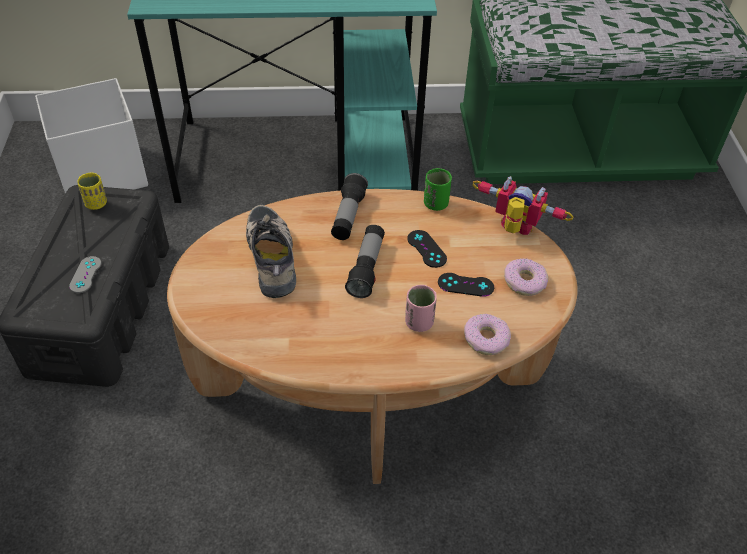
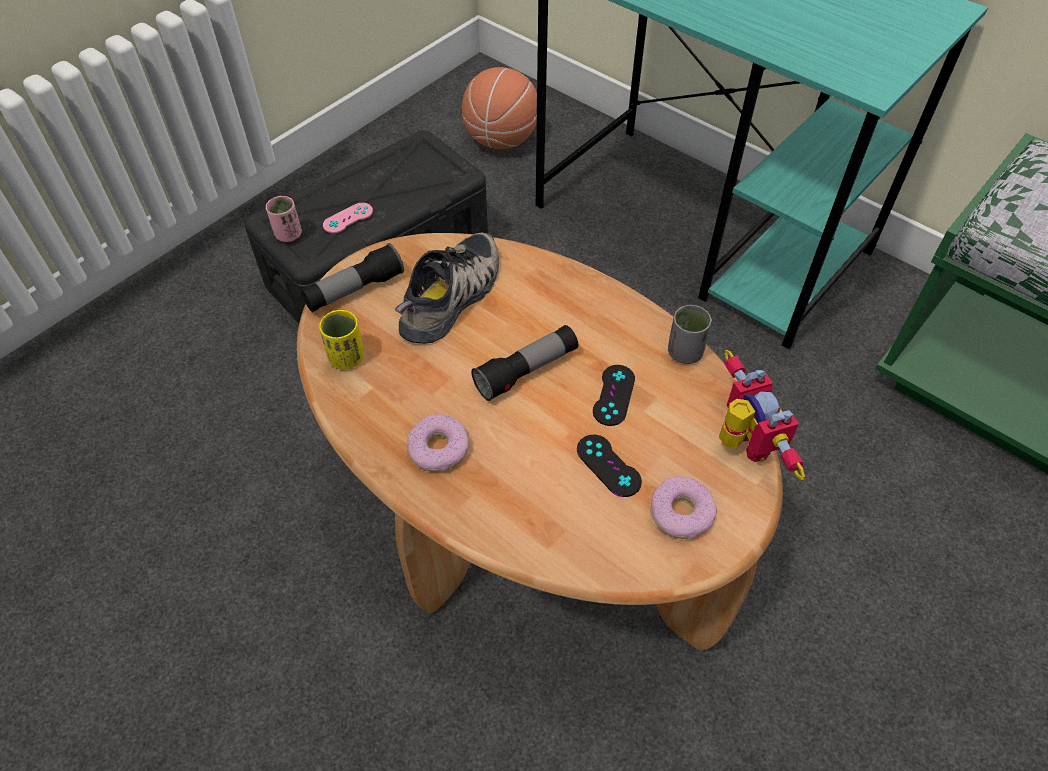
camera: 45 degrees right, 5 degrees up
(85, 274) = (348, 218): grey game controller -> pink game controller
(96, 204) = (424, 158): yellow cup -> yellow cup (347, 358)
(101, 174) = (501, 140): white storage box -> basketball
(348, 216) = (574, 303): flashlight -> flashlight (354, 290)
(419, 322) = (509, 468): pink cup -> pink cup (288, 235)
(435, 204) = (684, 352): green cup -> grey cup
(486, 339) = (558, 542): donut -> donut (439, 449)

